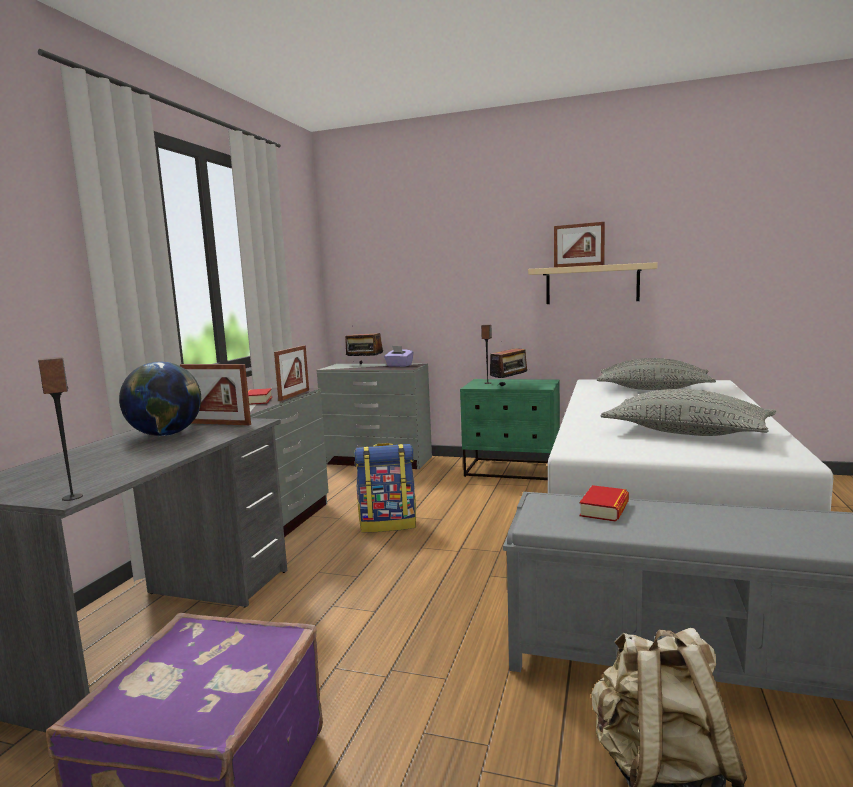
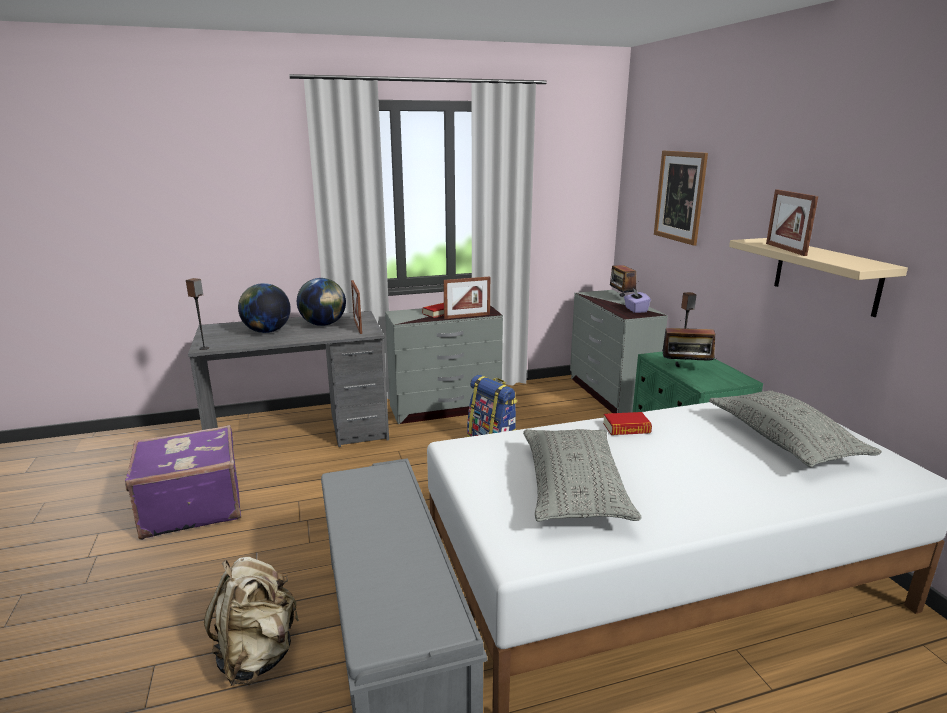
camera: 55 degrees right, 10 degrees up
(107, 459) = (267, 331): none -> globe
(418, 256) = (680, 196): none -> picture
(604, 509) = (388, 497): book -> book (626, 428)

